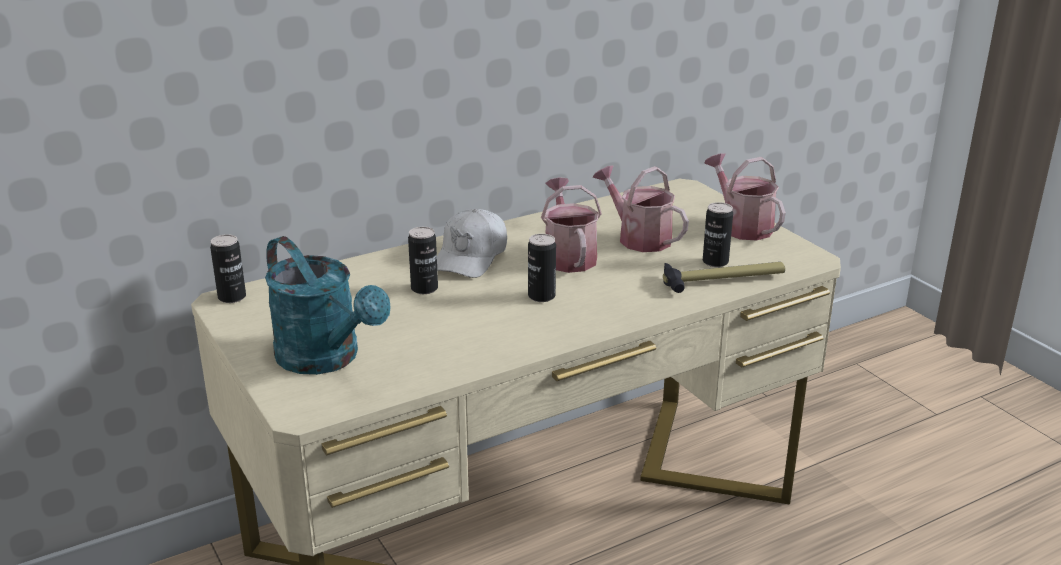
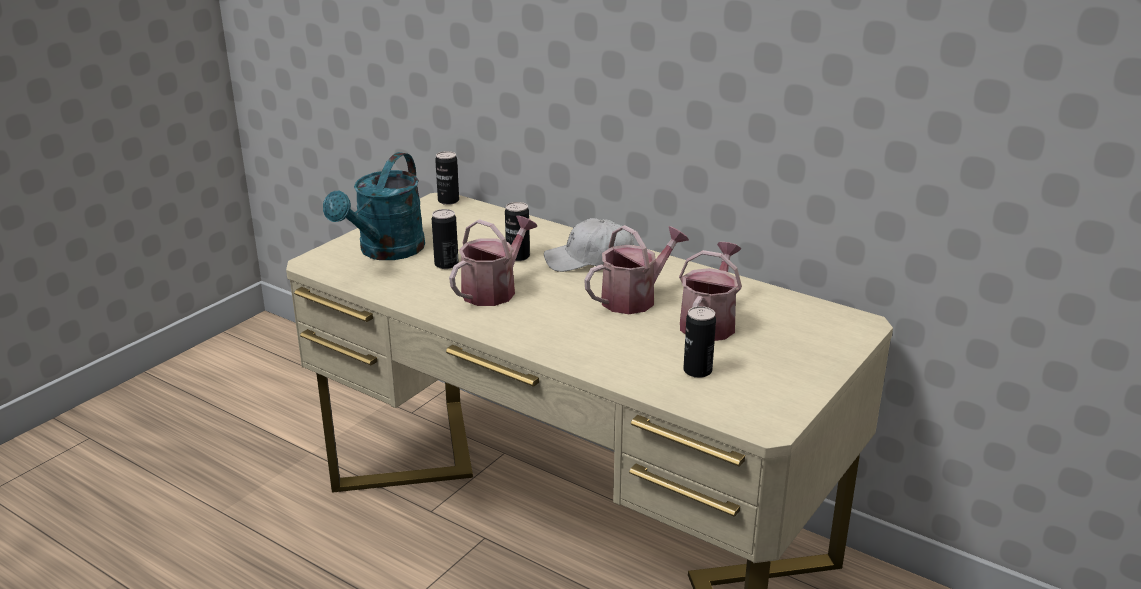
camera: 65 degrees right, 0 degrees up
(541, 296) = (546, 303): can -> can (446, 264)
(723, 280) = (660, 382): hammer -> none
(741, 226) = (803, 371): watering can -> watering can (494, 290)

